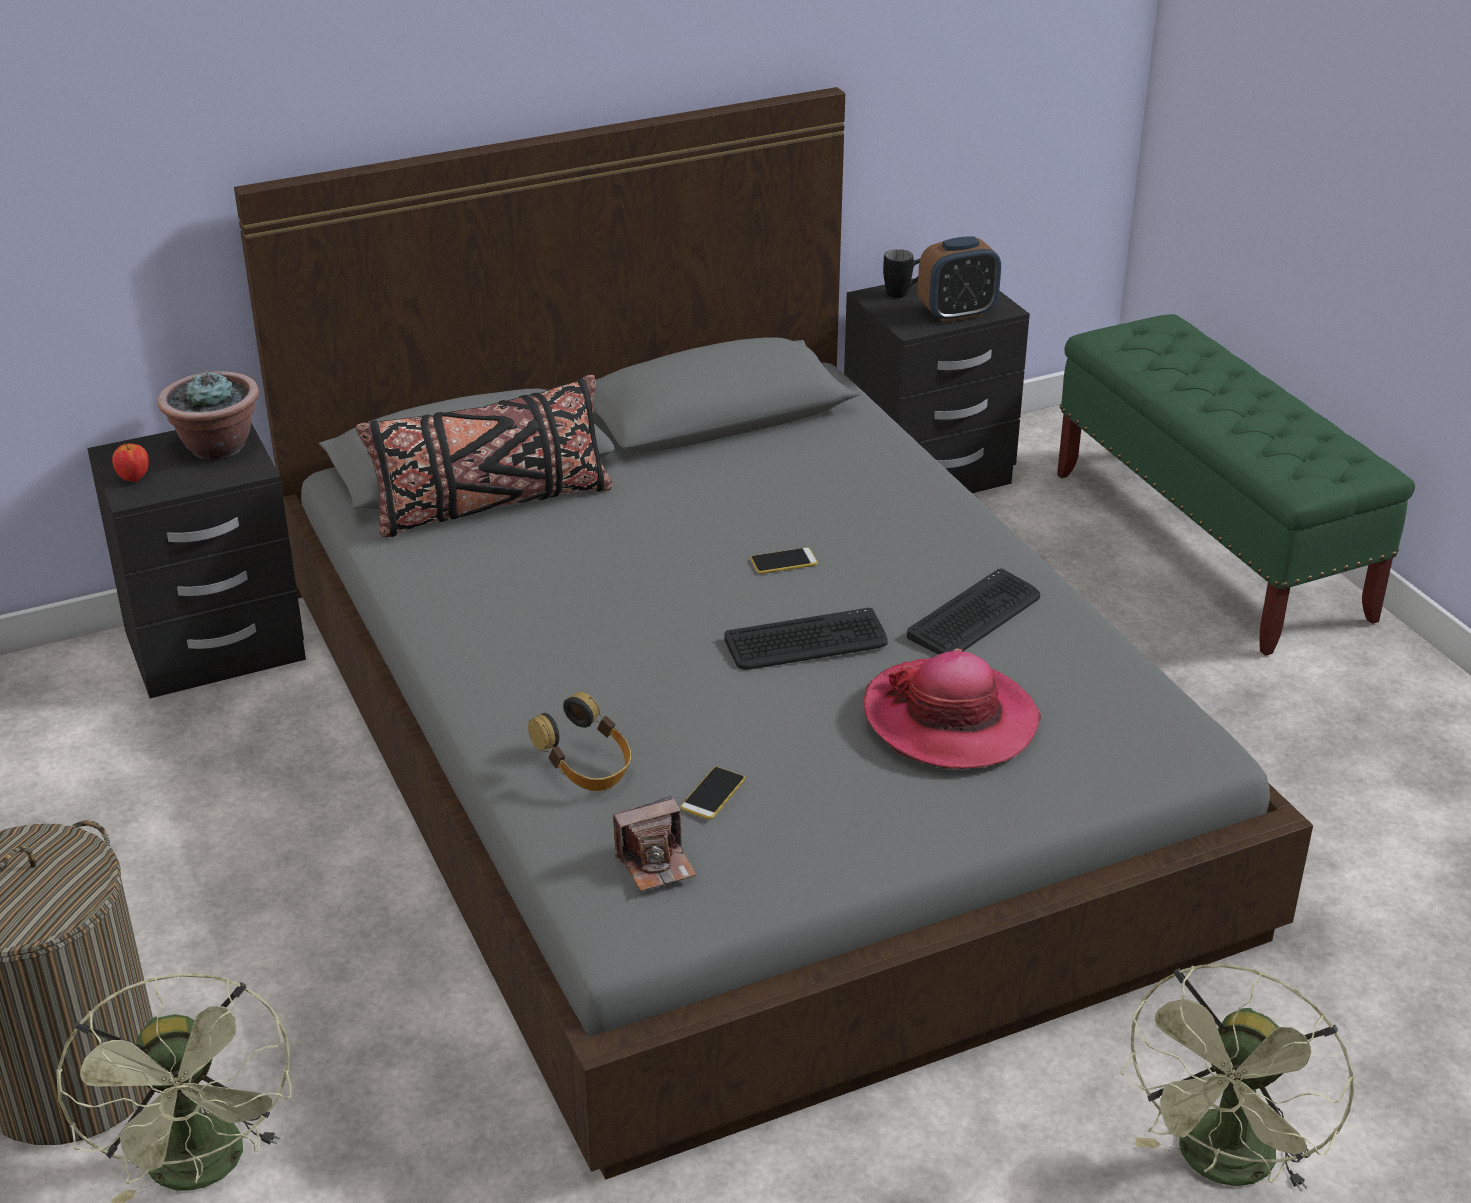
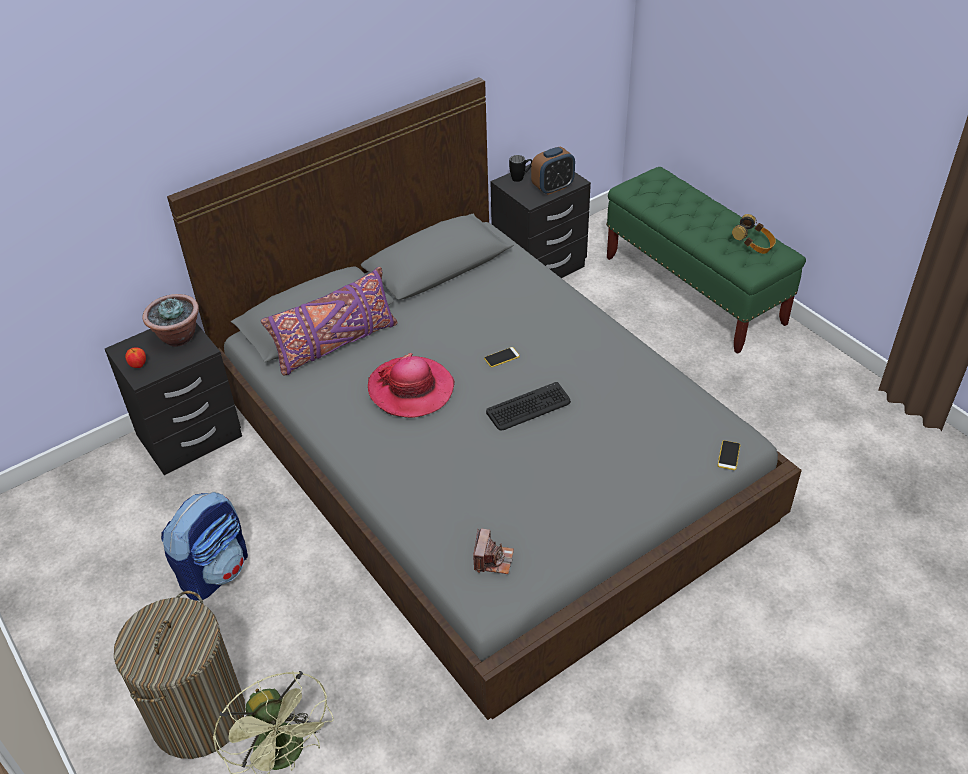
camera: 10 degrees left, 10 degrees up
(184, 857) = (215, 571): none -> backpack
(491, 505) = (335, 345): black pillow -> purple pillow
(586, 769) = (439, 507): headphones -> headphones (753, 246)
(656, 863) = (493, 559): camera -> camera turned 45 degrees counterclockwise
(713, 794) = (509, 512): phone -> phone (729, 455)
(950, 720) = (615, 444): hat -> hat (411, 389)
(975, 616) = (610, 376): keyboard -> none
(1224, 1168) = (787, 653): green fan -> none

